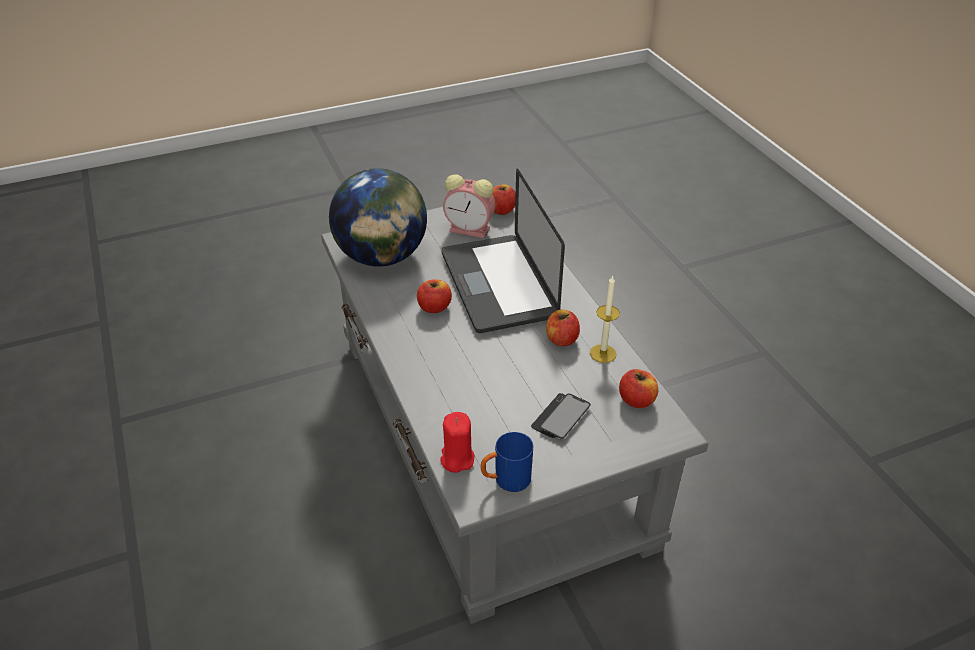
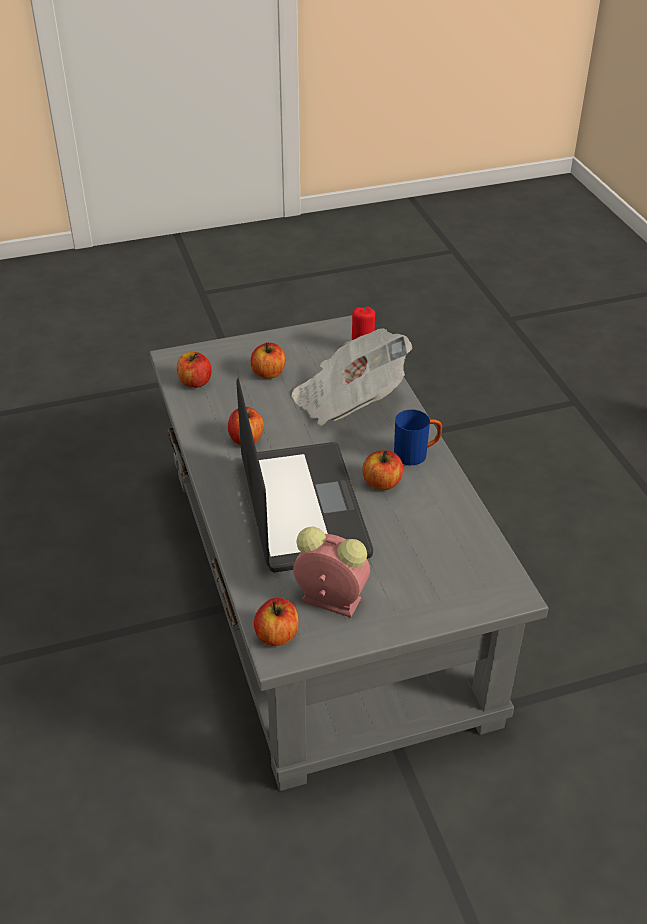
camera: 175 degrees left, 0 degrees up
(382, 257) = (452, 558): globe -> none
(468, 387) = (349, 400): none -> newspaper
(506, 480) = (325, 335): blue mug -> blue mug (416, 454)
(561, 417) = (268, 373): phone -> apple
(603, 353) = (209, 423): candle -> none

